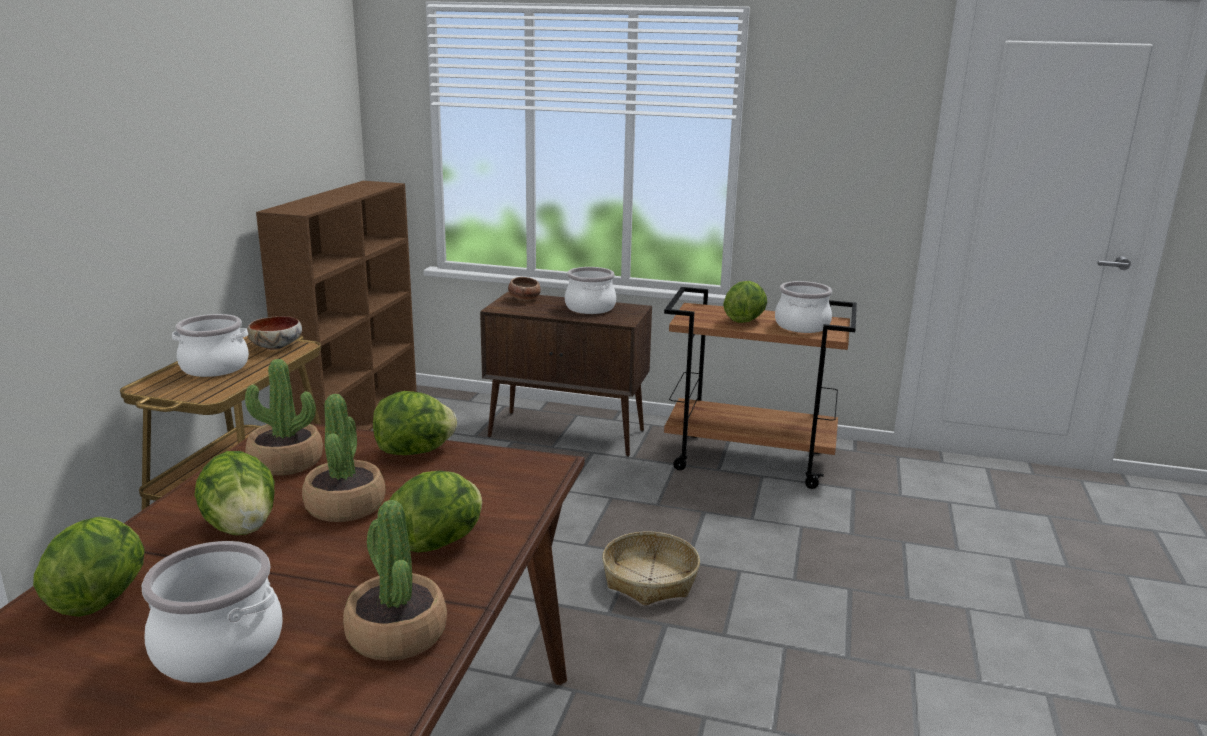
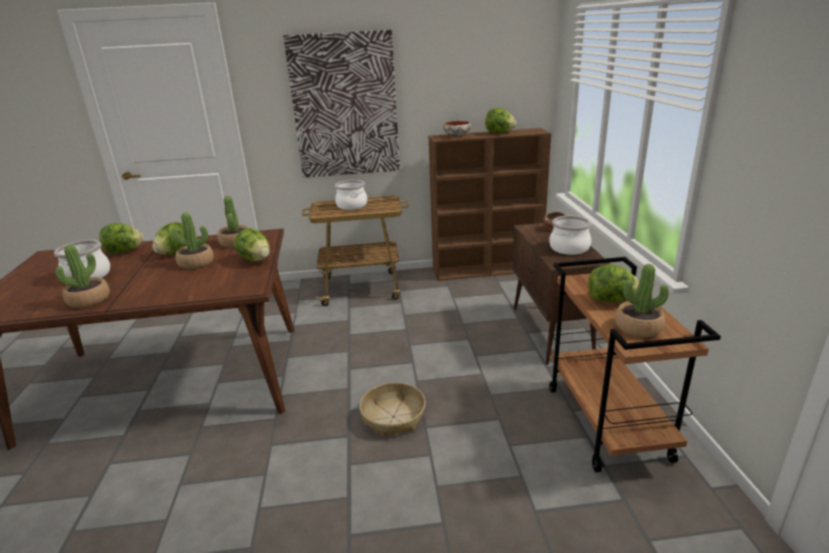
camera: 70 degrees right, 5 degrees up
(130, 171) = (345, 106): none -> picture
(276, 346) = (388, 206): bowl -> bowl (457, 136)
(439, 542) = (164, 288): lettuce -> lettuce (499, 133)
(802, 326) = (638, 327): cooking pot -> potted plant

